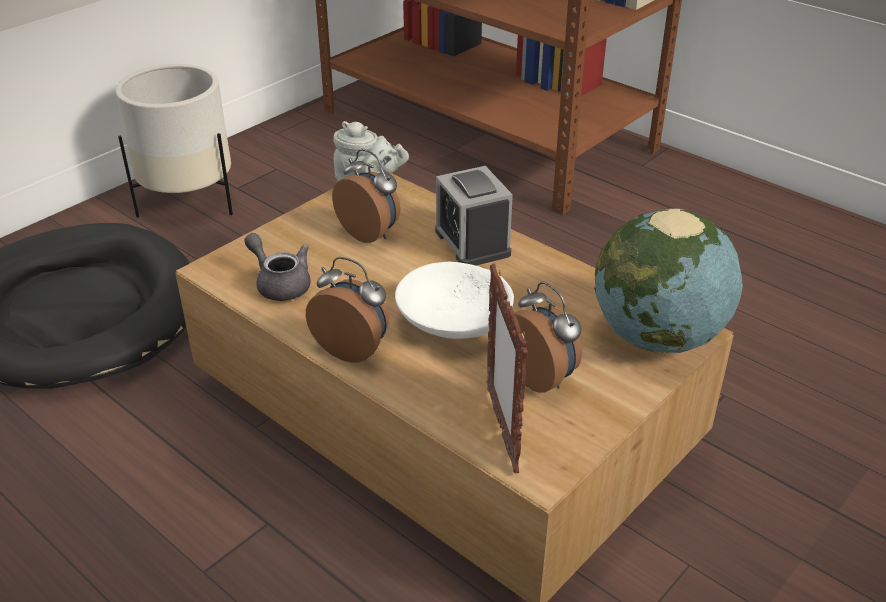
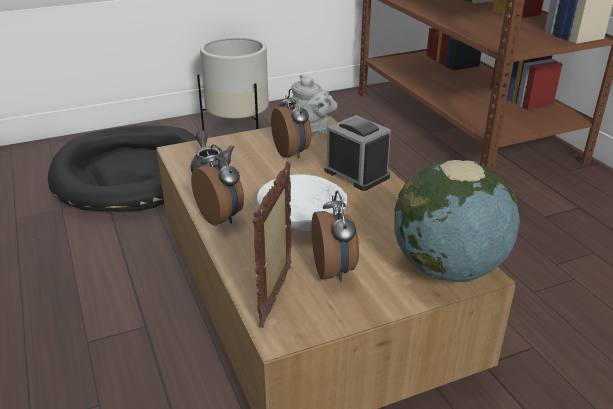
camera: 25 degrees right, 5 degrees down
(472, 242) = (356, 174): alarm clock -> alarm clock turned 135 degrees clockwise

